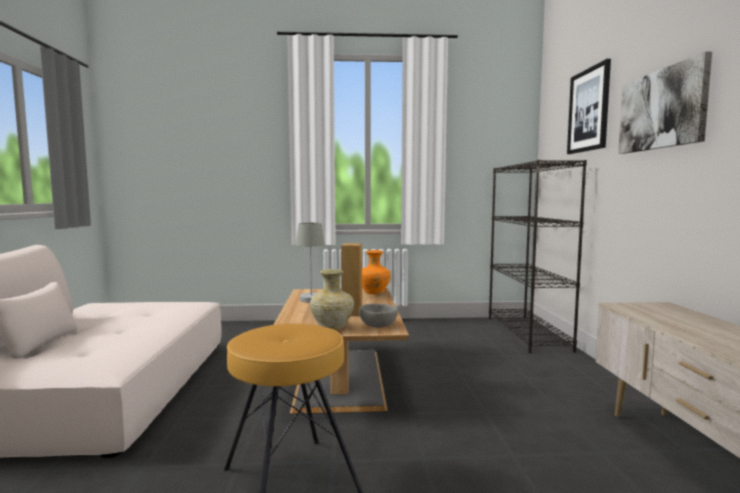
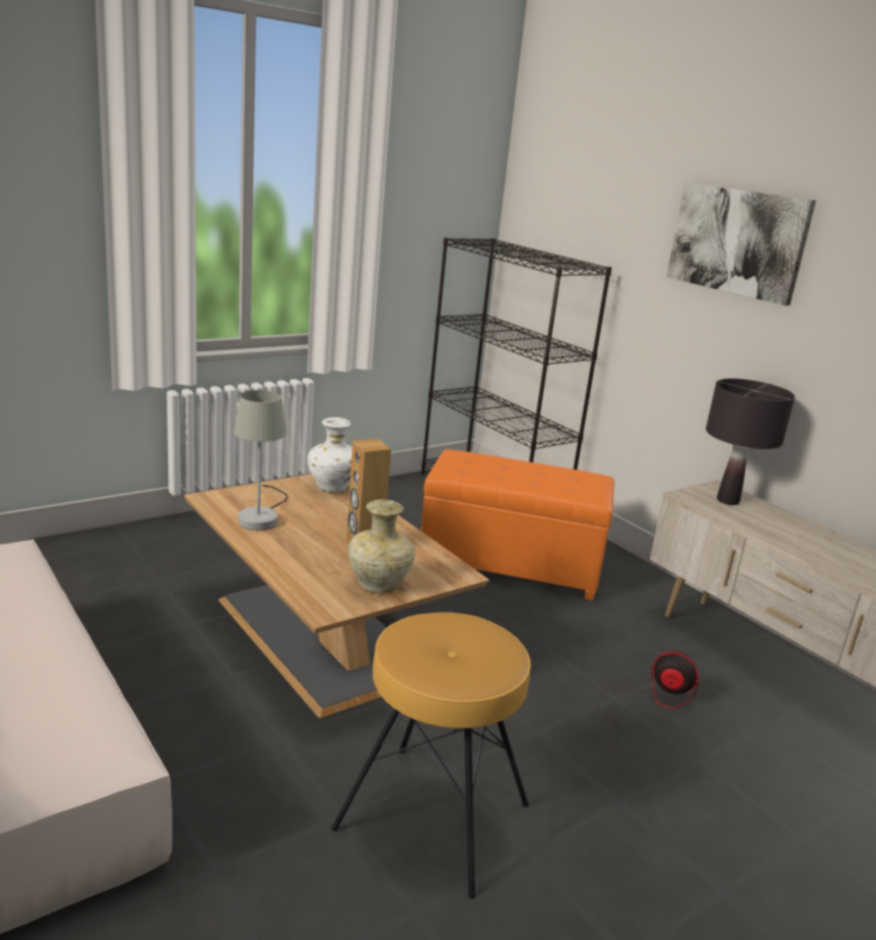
camera: 35 degrees left, 15 degrees up
(374, 293) = (332, 487): orange vase -> white vase
(377, 325) = (432, 569): grey bowl -> none
(505, 365) = (510, 564): none -> orange ottoman
(543, 465) = (649, 701): none -> fan
(589, 110) = (616, 188): picture -> none
(660, 311) = (728, 501): none -> black table lamp

